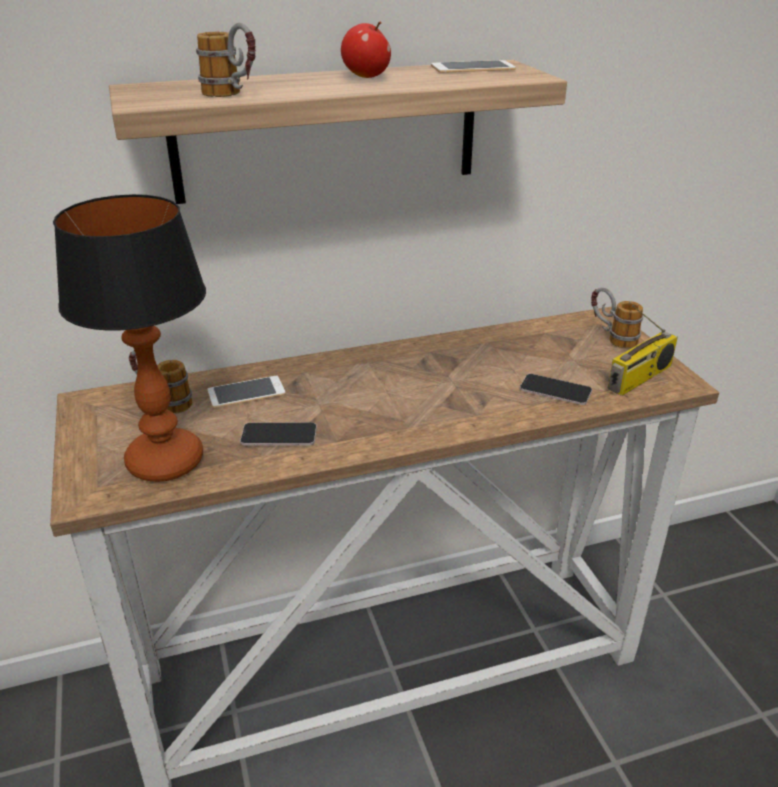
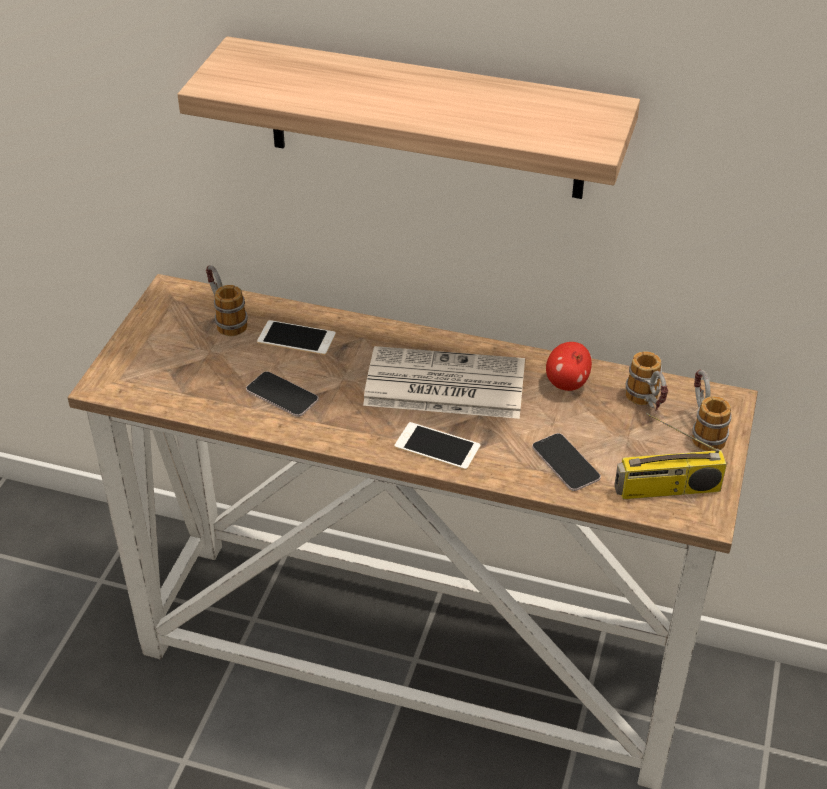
camera: 35 degrees right, 10 degrees up
(167, 462) = (181, 380): table lamp -> none
(232, 95) = (291, 93): mug -> mug (647, 405)
(366, 76) = (442, 92): apple -> apple (567, 383)
(405, 378) = (442, 385): none -> newspaper
(472, 68) = (565, 106): phone -> phone (437, 446)

